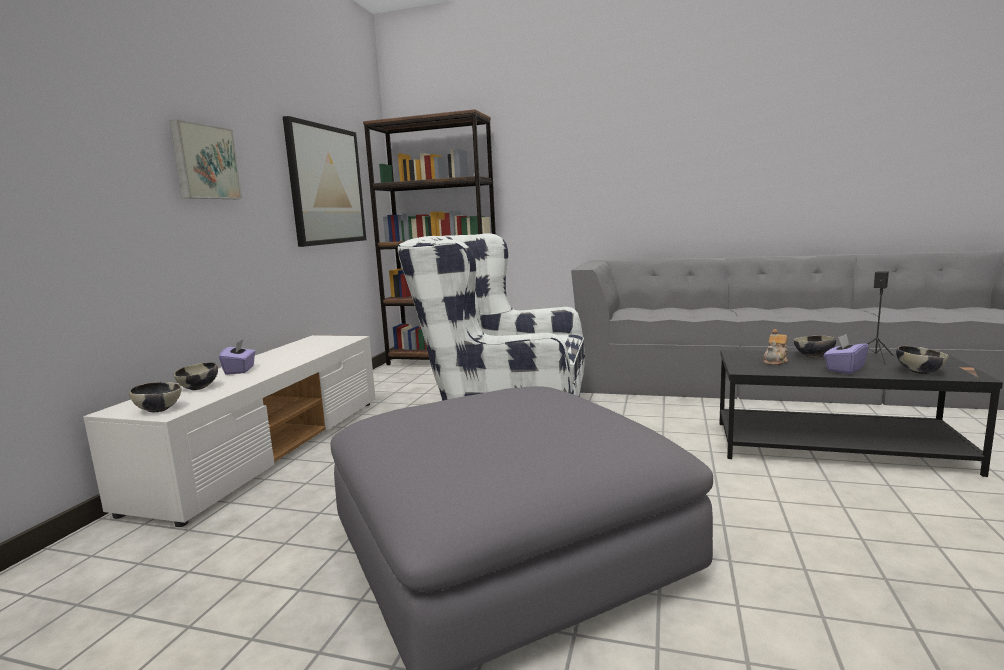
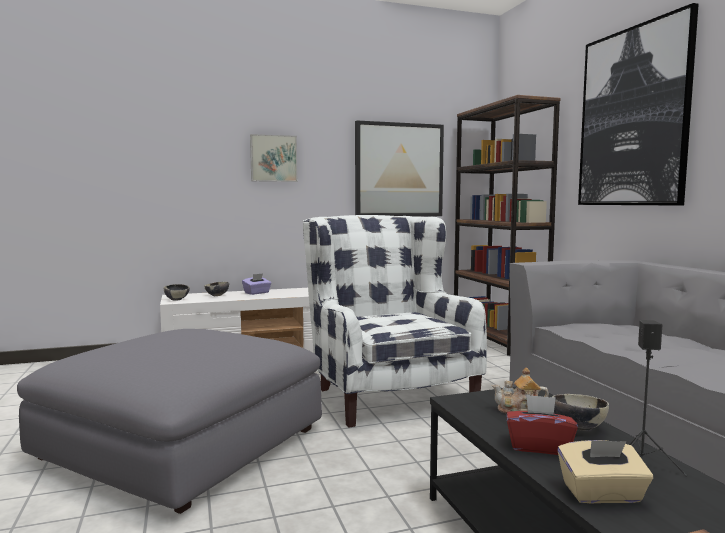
camera: 55 degrees right, 5 degrees down
(575, 142) = (632, 117): none -> picture
(844, 369) = (539, 446): purple tissue box -> red tissue box
(919, 372) = (602, 494): bowl -> beige tissue box

